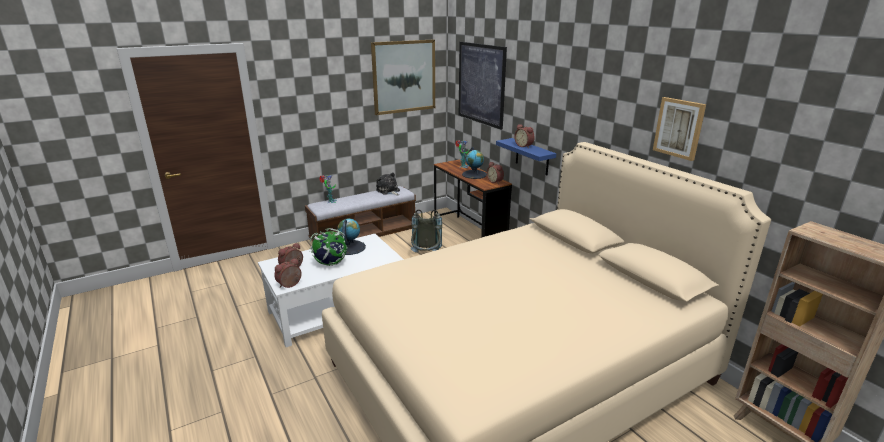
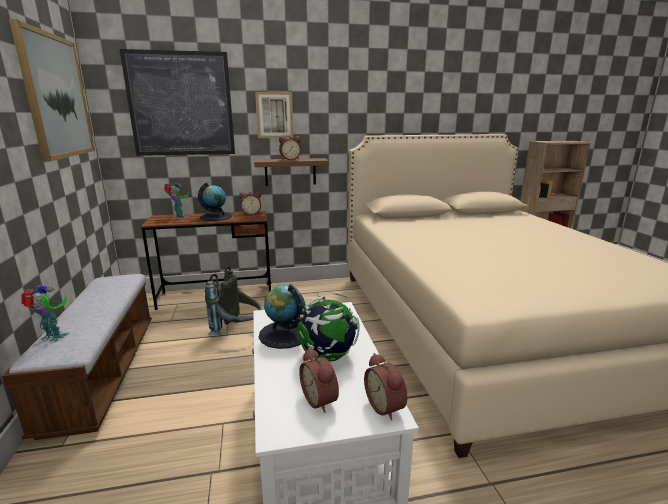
camera: 70 degrees left, 5 degrees down
(388, 191) = (105, 286): plush toy -> none
(532, 157) = (290, 172): blue shelf -> brown shelf
(679, 128) = (445, 104): picture -> picture (274, 115)

